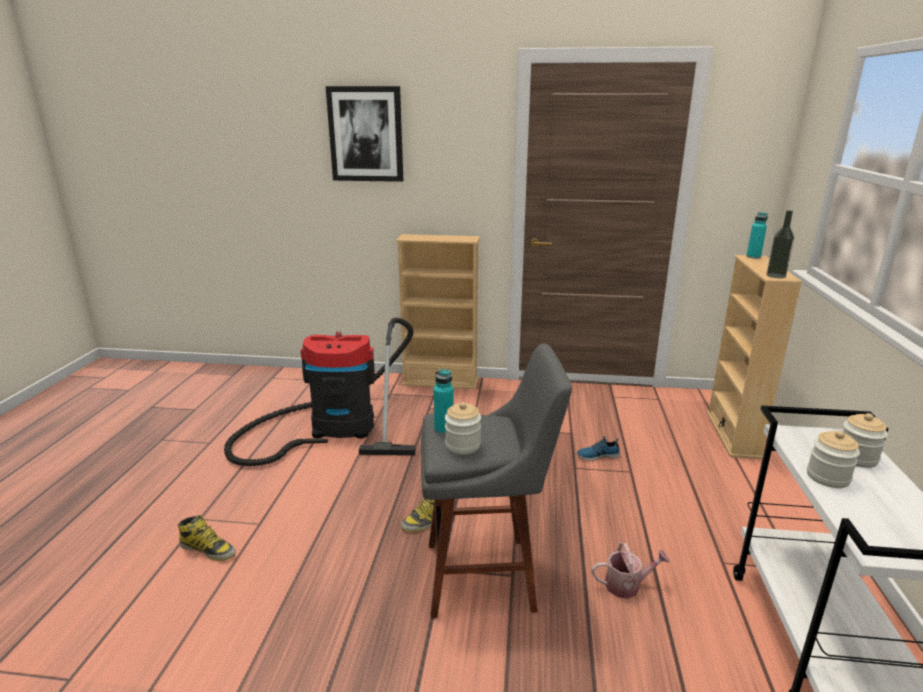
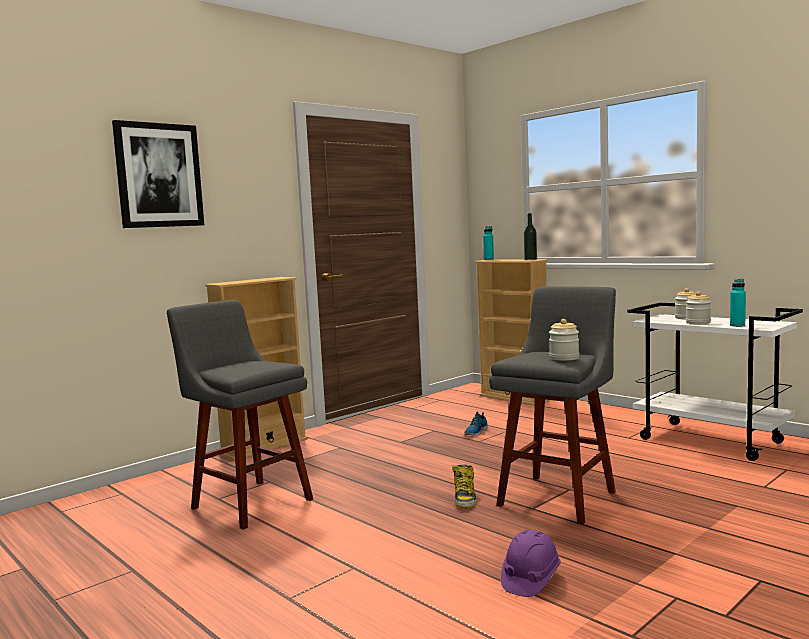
camera: 50 degrees left, 15 degrees down
(208, 549) = (355, 601): boot -> none
(290, 628) = (530, 579): none -> purple hard hat
(335, 427) = (248, 502): vacuum cleaner -> grey stool
(444, 430) = (534, 359): turquoise bottle -> turquoise bottle (737, 325)
(627, 585) = (619, 463): watering can -> none

